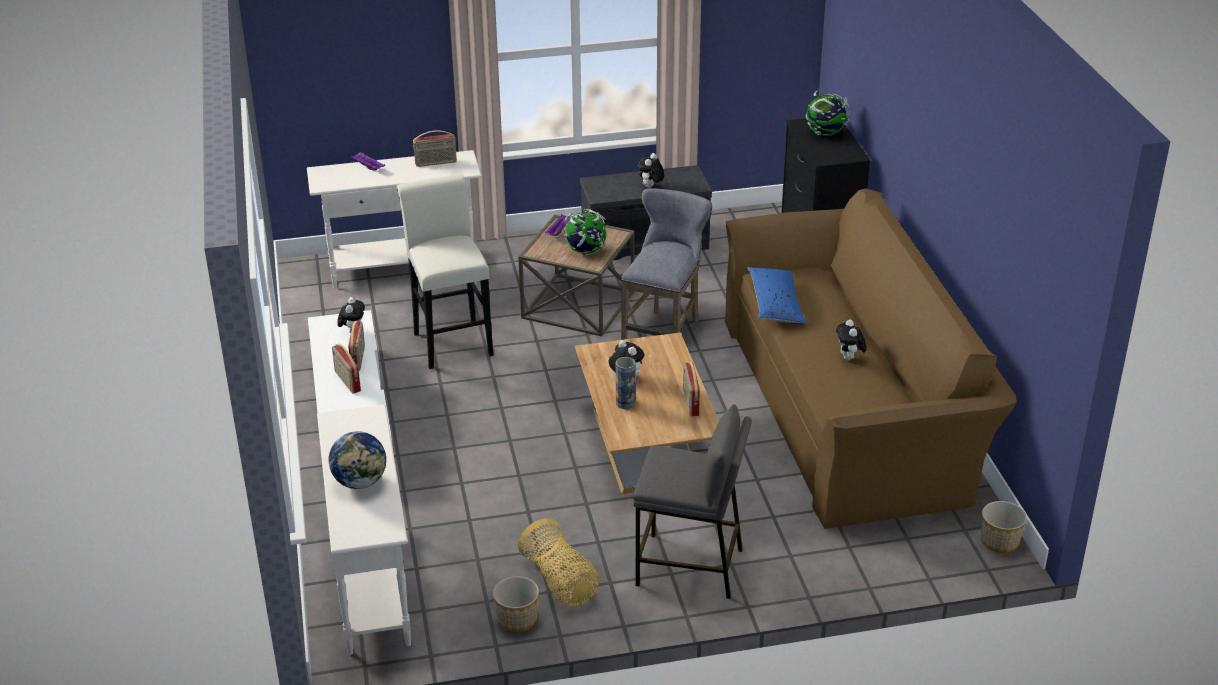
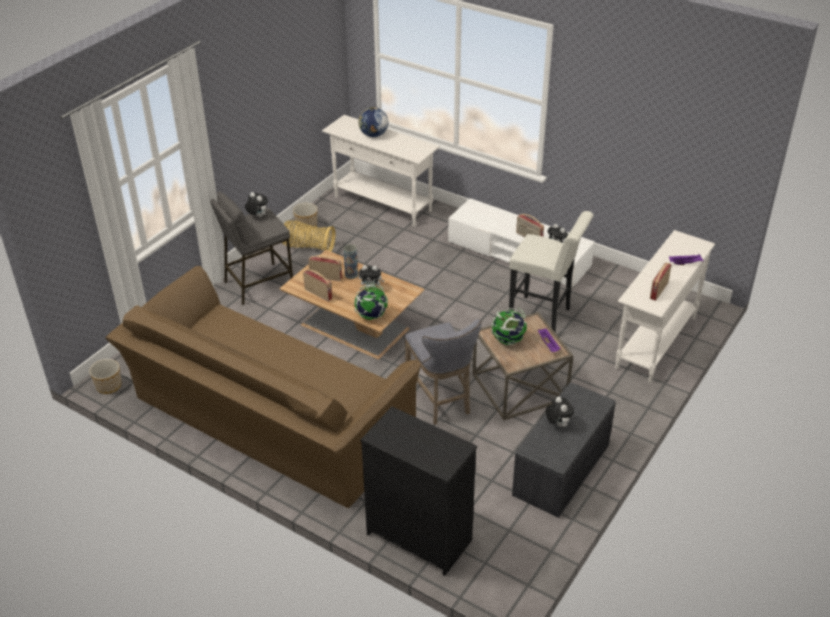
camera: 135 degrees right, 5 degrees up
(347, 381) = (512, 225): radio -> radio (326, 277)
(775, 304) = (339, 368): blue pillow -> none
(825, 134) = (427, 448): globe -> globe (371, 316)
(849, 358) = (251, 354): plush toy -> plush toy (257, 216)

